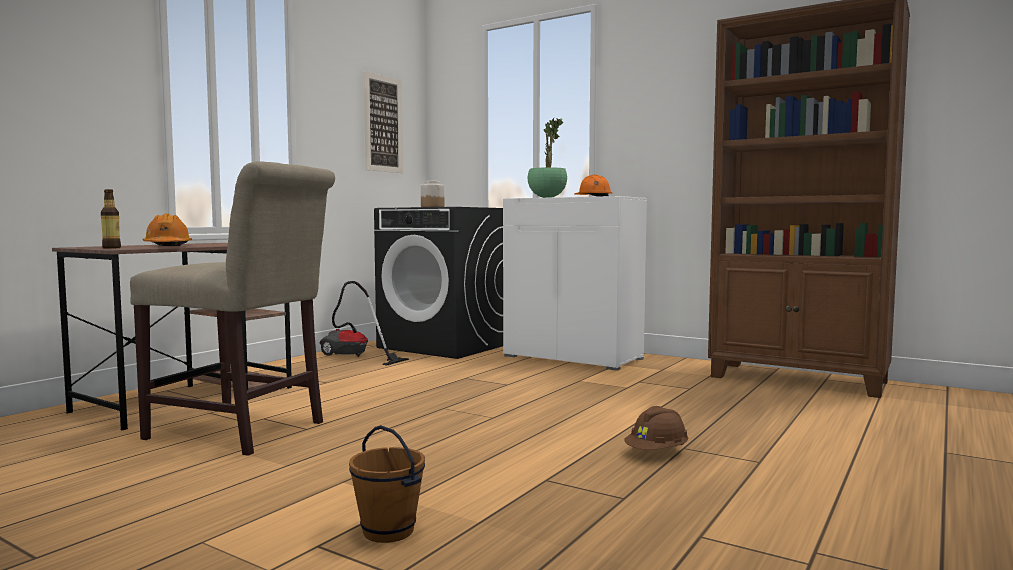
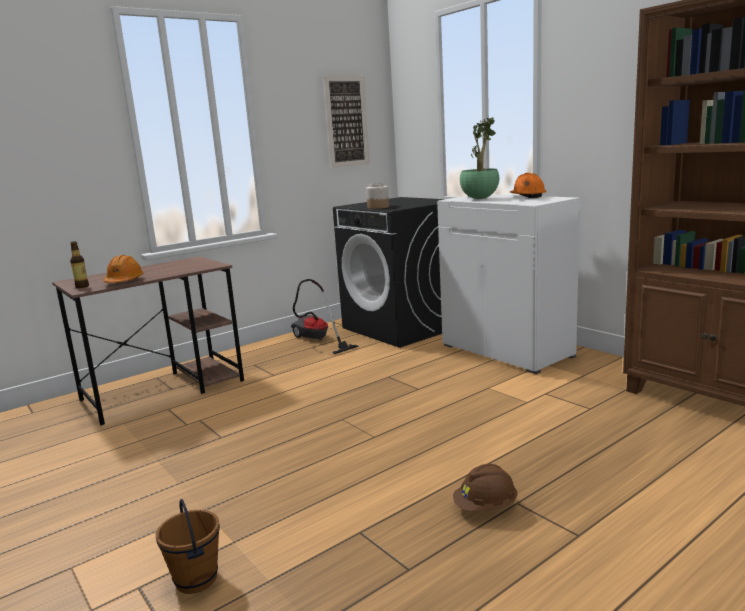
camera: 20 degrees right, 10 degrees up
(243, 431) = (175, 436): beige chair -> none

